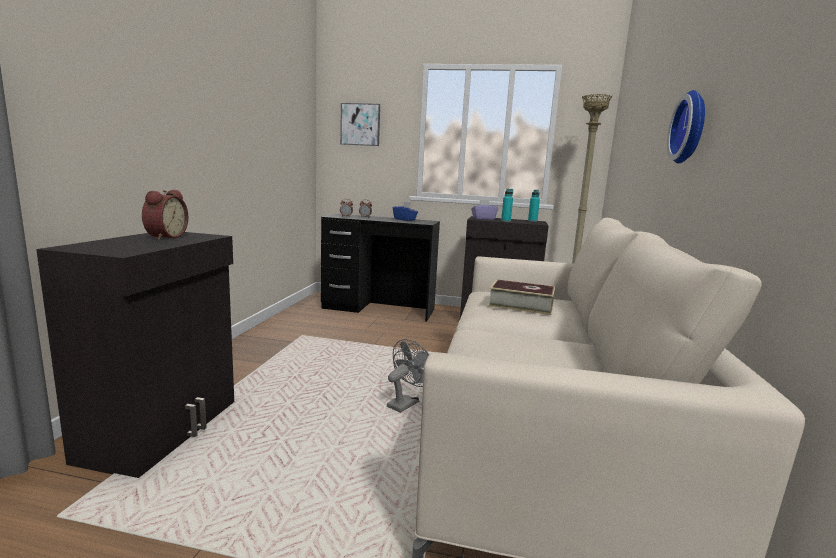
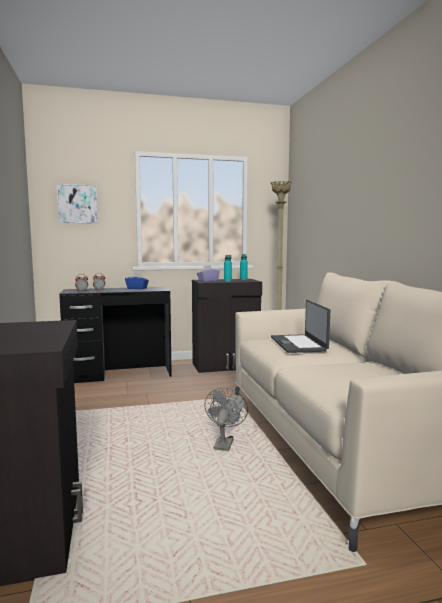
camera: 25 degrees left, 5 degrees down
(164, 237) = (25, 329): alarm clock -> none
(521, 305) = (299, 344): book -> laptop
(692, 128) = (392, 210): wall clock -> none

